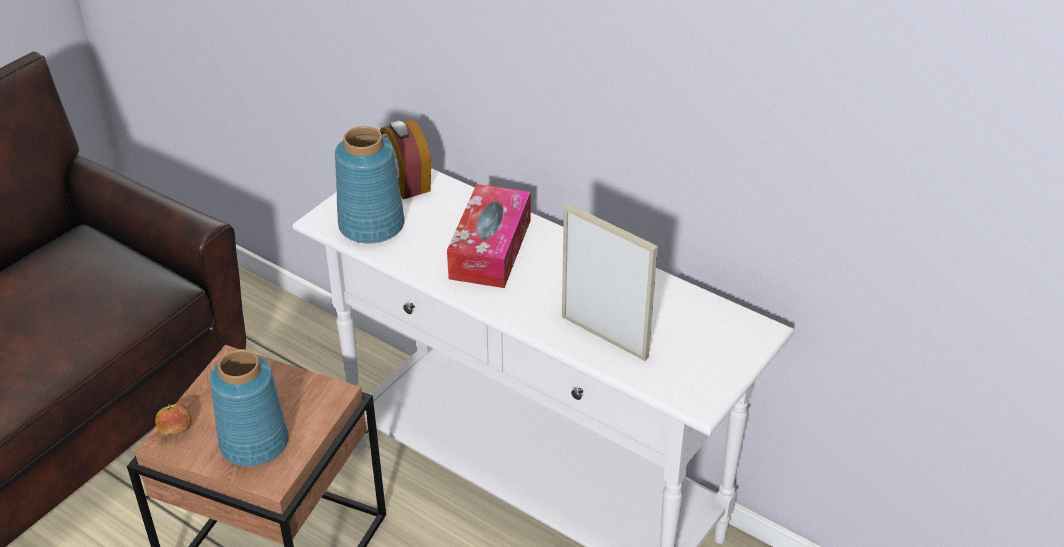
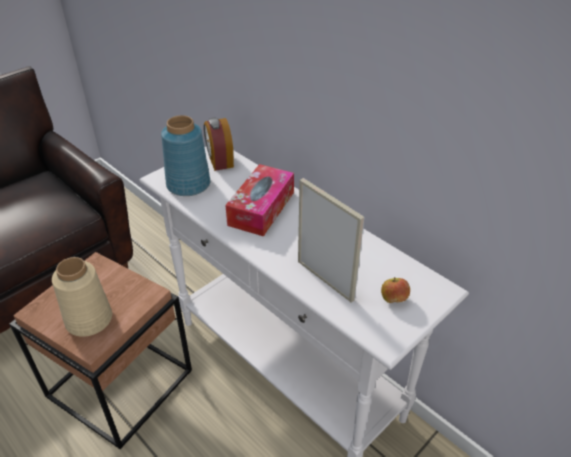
camera: 10 degrees right, 0 degrees up
(176, 431) = (44, 304): apple -> apple (393, 299)
(255, 442) = (90, 319): blue vase -> beige vase

